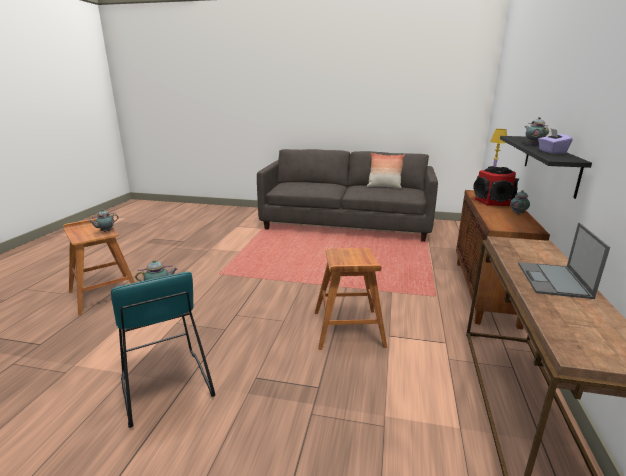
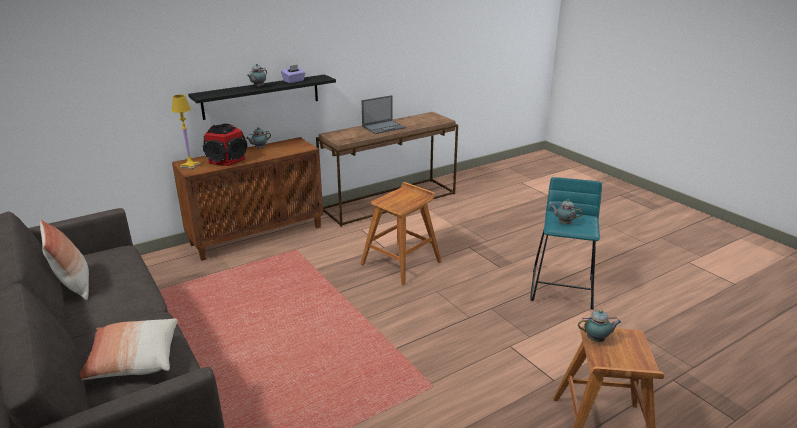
camera: 135 degrees left, 5 degrees up
(307, 185) = (133, 360): none -> pillow

